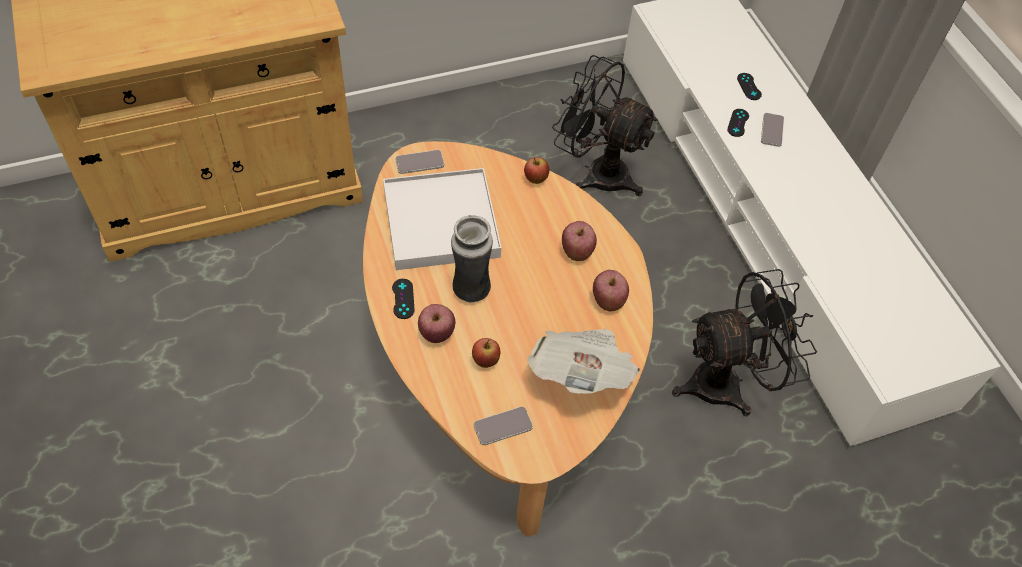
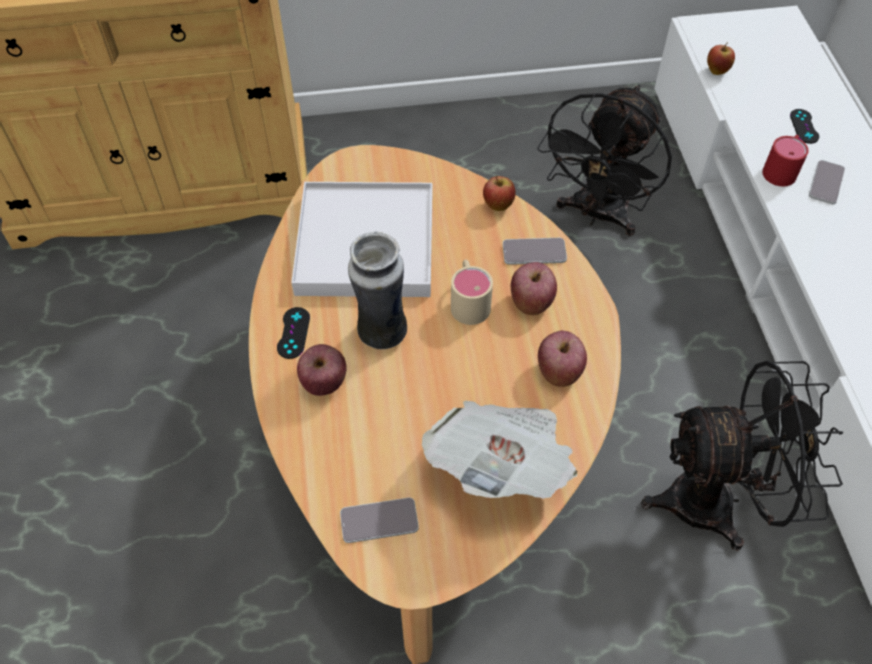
camera: 15 degrees right, 0 degrees up
(419, 162) = (358, 169): phone -> phone (534, 252)
(485, 361) = (378, 429): apple -> apple (716, 71)
(530, 256) = (469, 300): none -> beige mug
(596, 172) = (597, 215): black fan -> black fan turned 105 degrees counterclockwise
(738, 123) = (782, 169): black game controller -> red mug

